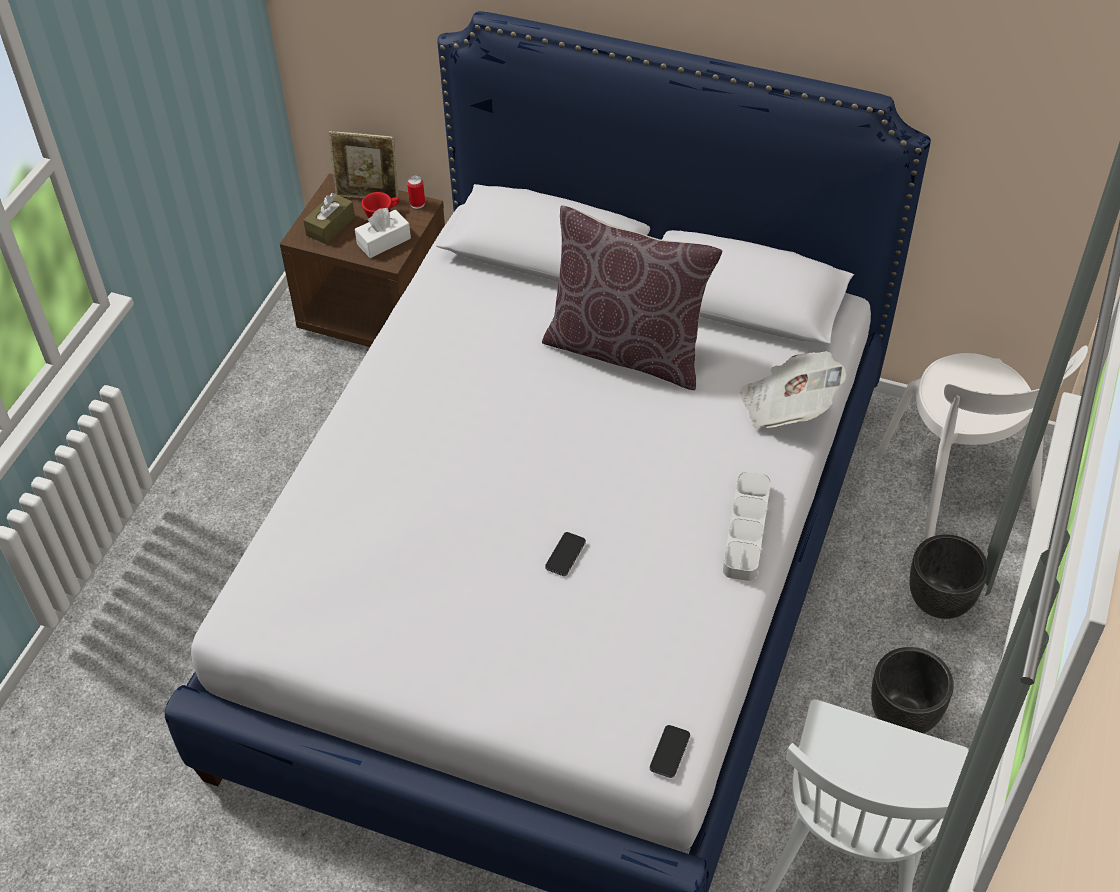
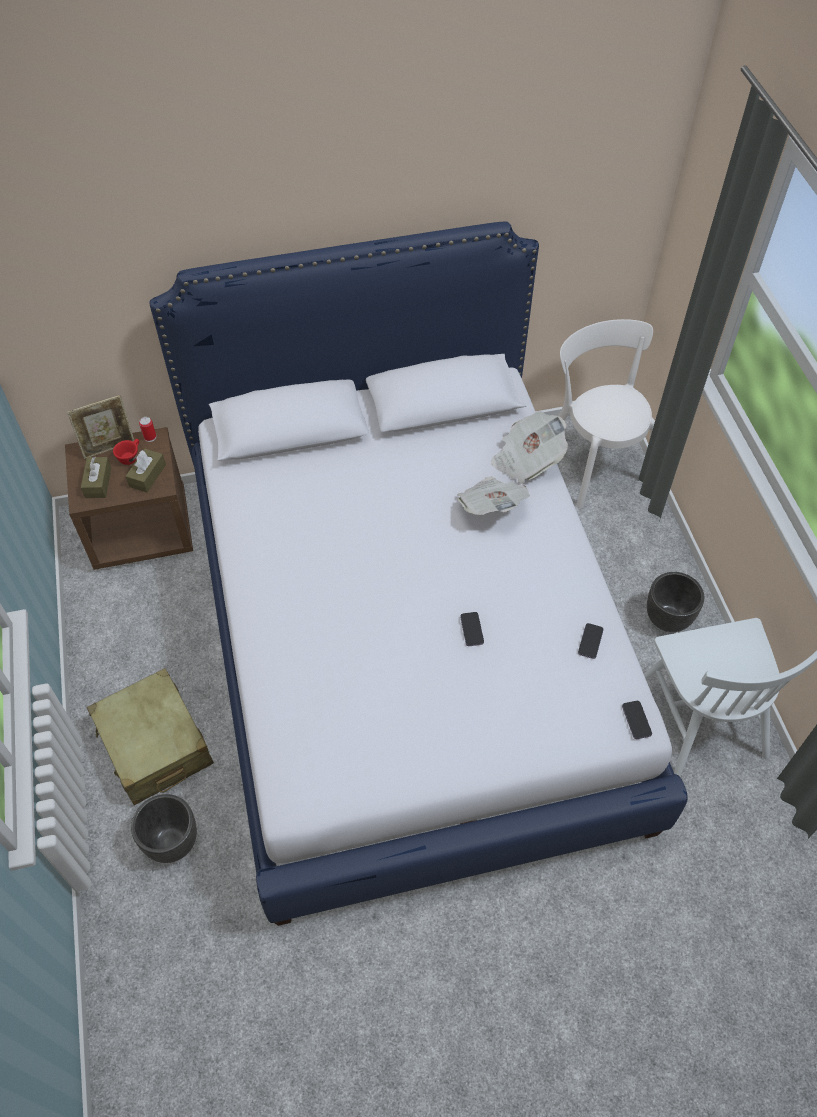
camera: 35 degrees left, 5 degrees up
(224, 534) = (154, 745): none -> beige suitcase
(384, 241) = (147, 475): white tissue box -> brown tissue box
(627, 349) = (399, 471): brown pillow -> none
(689, 640) = (590, 641): none -> phone
(700, 437) = (491, 507): none -> newspaper
(746, 529) = (566, 552): grey tray -> none
(939, 603) = (636, 539): black planter -> black planter (173, 843)
(959, 486) = (594, 462): white chair -> white chair turned 150 degrees counterclockwise

